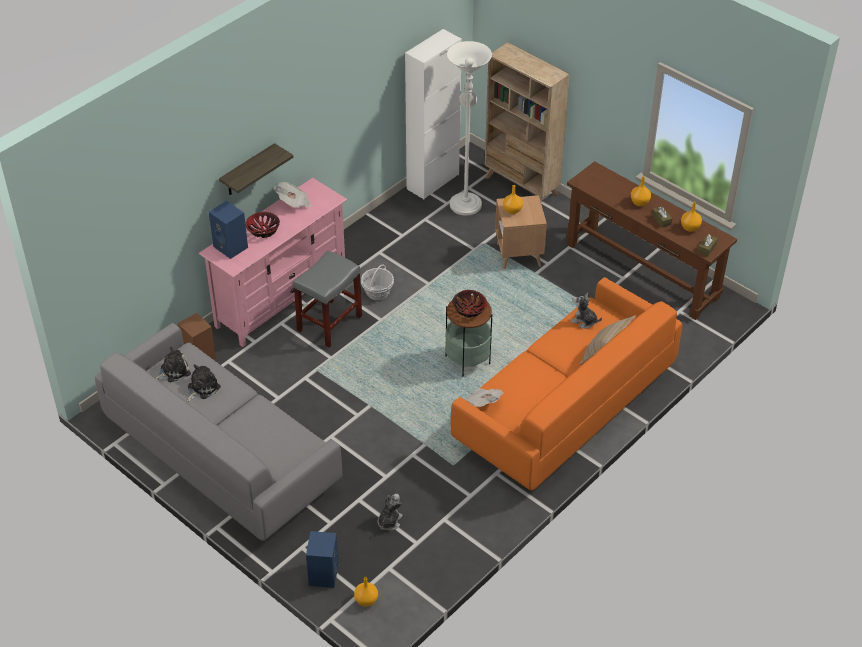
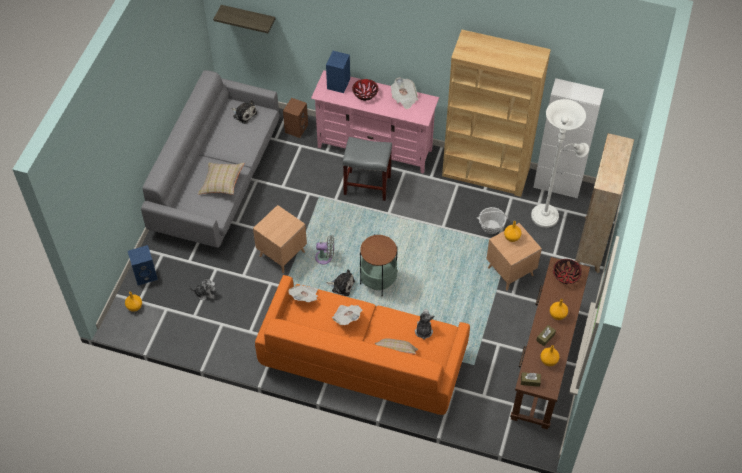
camera: 65 degrees right, 10 degrees up
(202, 388) = (236, 135): plush toy -> plush toy (341, 285)
(248, 171) = (380, 51): shelf -> shelf (248, 18)
(268, 425) = (222, 183): none -> beige pillow
(377, 293) = (414, 200): basket -> basket (491, 227)
(377, 430) = (282, 254): none -> brown side table
(380, 226) = (485, 173): none -> brown bookcase
(407, 393) = (325, 257): none -> grey fan
(469, 310) = (379, 249): bowl -> bowl (566, 276)
(534, 375) = (347, 318): none -> newspaper

